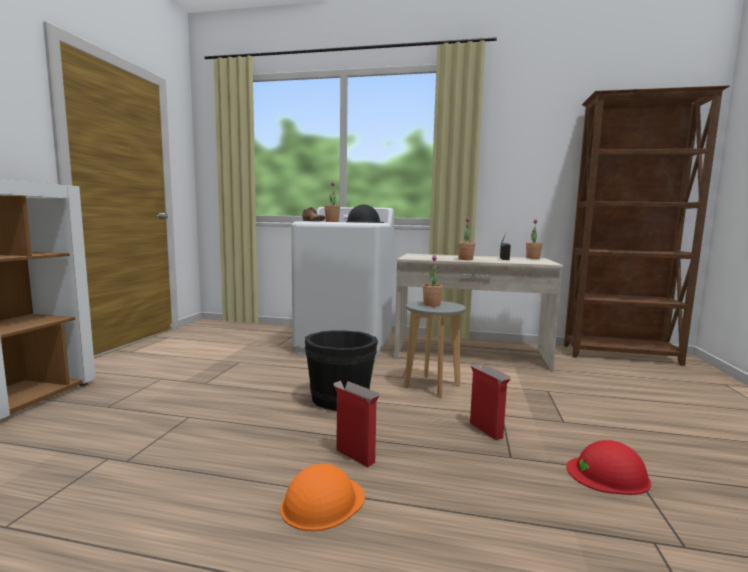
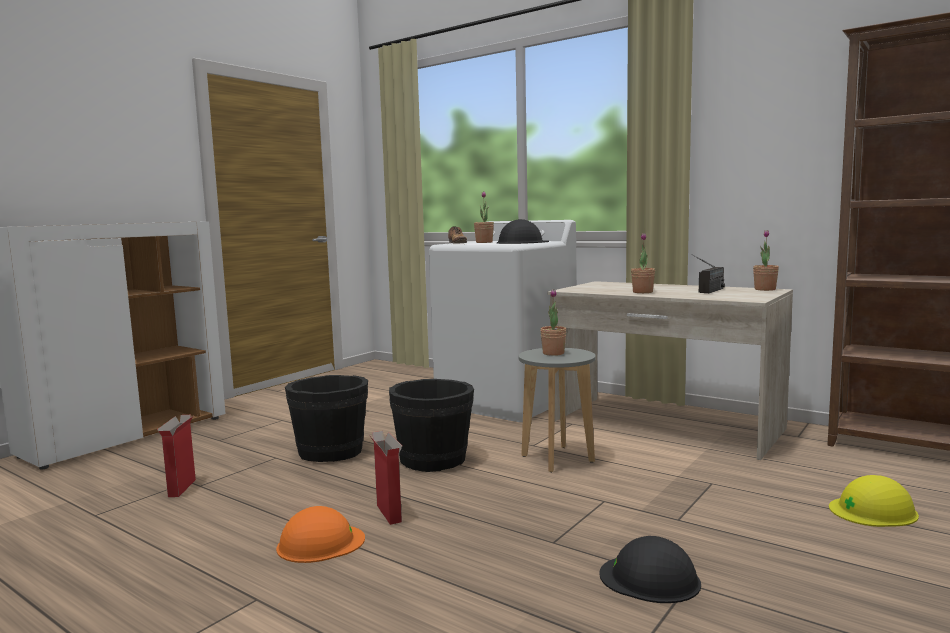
camera: 25 degrees right, 0 degrees up
(240, 404) = (331, 452): none -> black bucket
(486, 430) = (561, 513): cardboard box -> cardboard box (181, 488)
(608, 474) = (650, 579): red hard hat -> black hard hat
(651, 396) = (873, 511): none -> yellow hard hat

